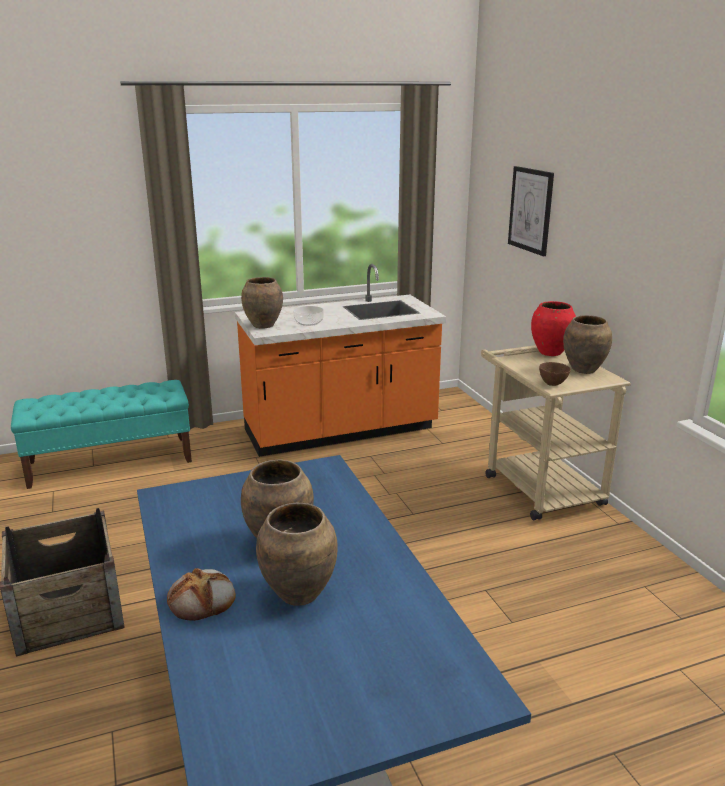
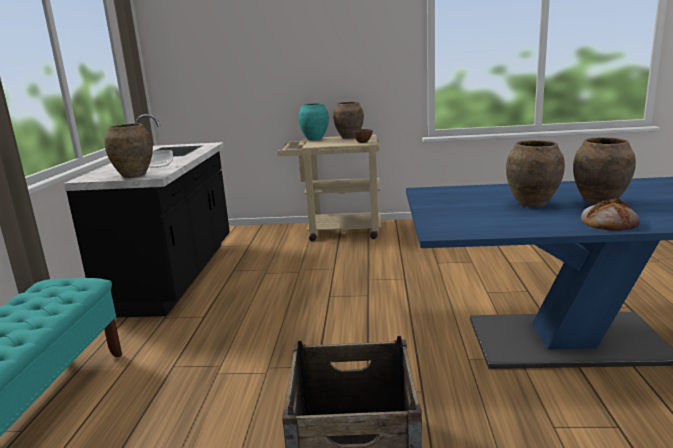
camera: 65 degrees left, 5 degrees down
(341, 431) = (175, 275): orange counter -> black counter
(531, 210) = (240, 53): picture -> none
(550, 352) = (314, 139): red vase -> turquoise vase

